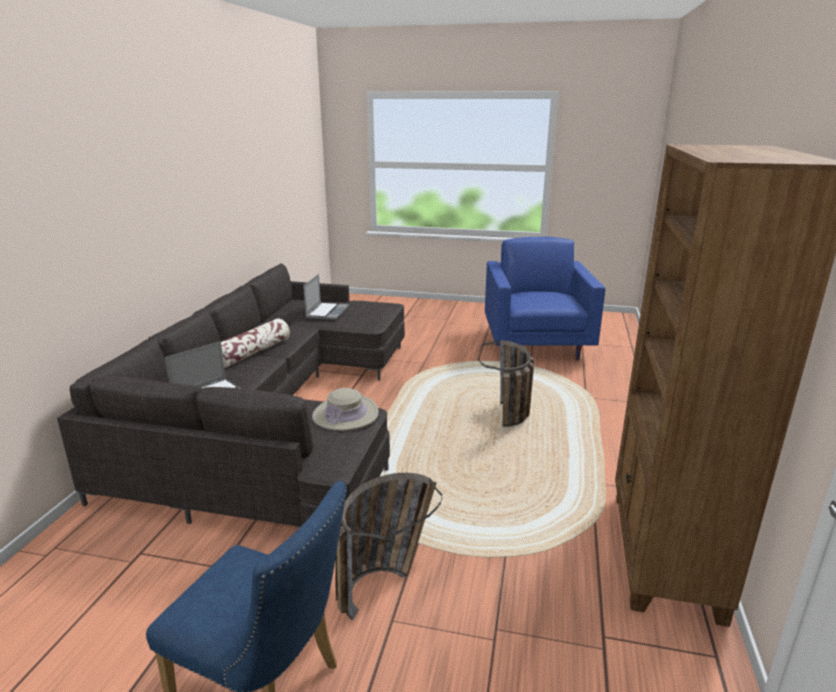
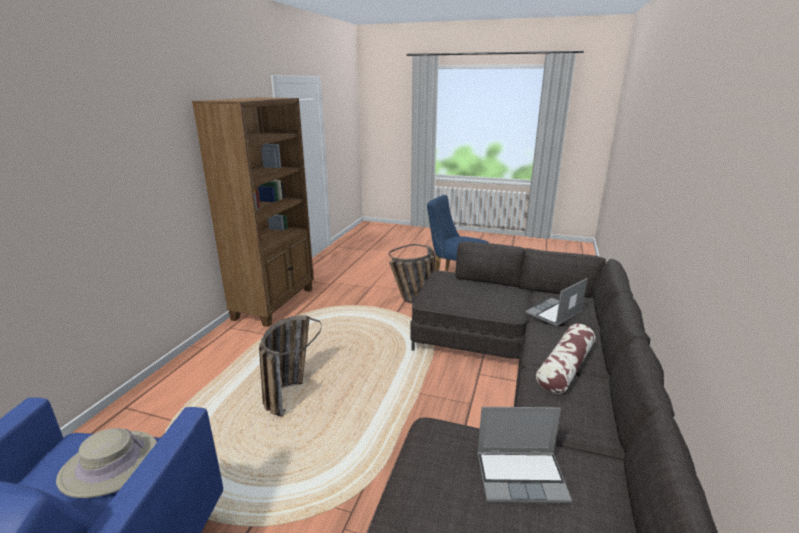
camera: 175 degrees left, 0 degrees up
(327, 312) = (521, 476): laptop -> laptop turned 105 degrees counterclockwise
(345, 414) = (441, 296): beige hat -> beige hat (110, 465)

